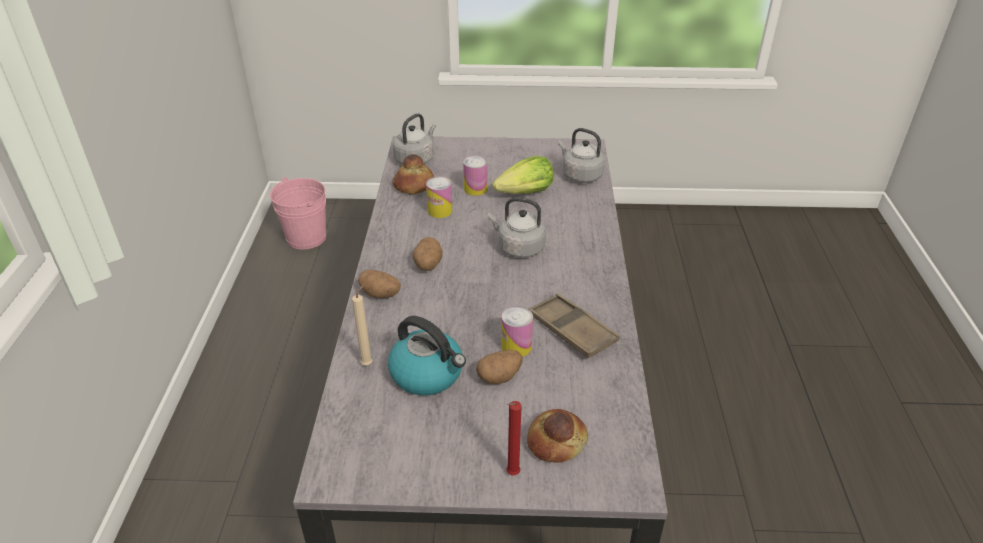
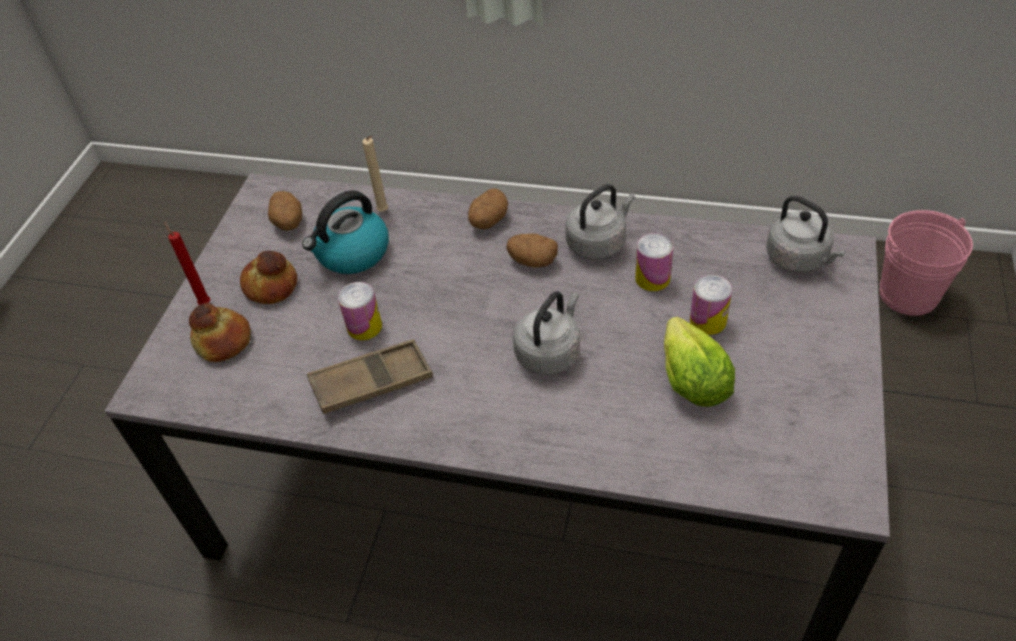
camera: 105 degrees right, 10 degrees up
(414, 185) = (721, 255): bread -> bread (270, 286)
(499, 376) = (325, 307): potato -> potato (288, 223)
(580, 175) = (745, 465): grey kettle -> grey kettle (598, 243)

